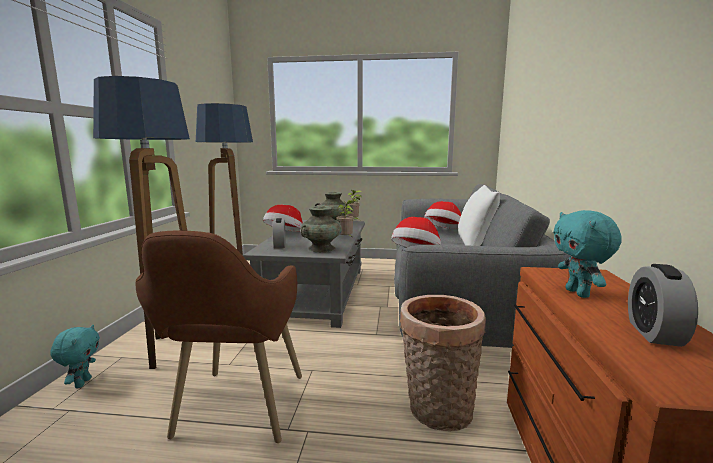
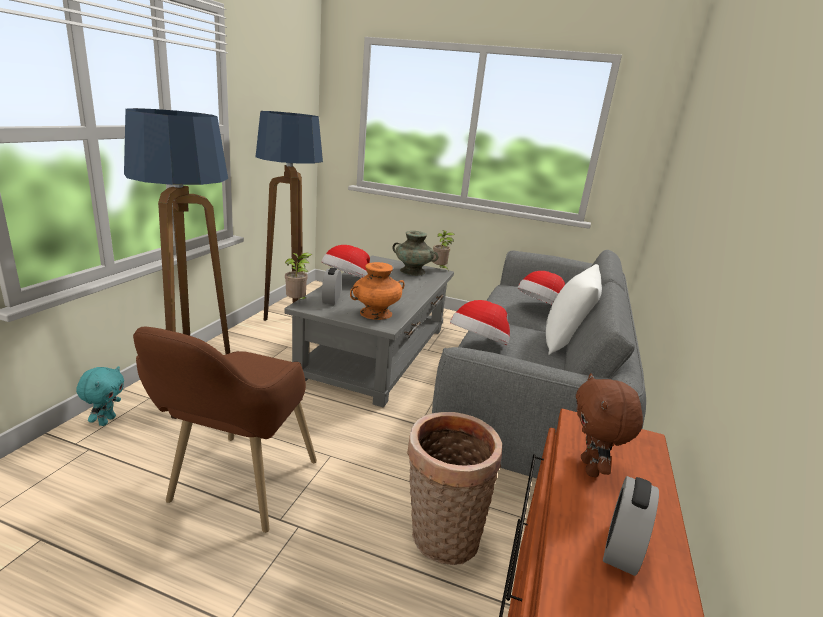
camera: 10 degrees right, 10 degrees up
(322, 248) = (376, 313): turquoise vase -> orange vase
(346, 239) = (413, 301): potted plant -> potted plant (297, 302)
(579, 293) = (591, 468): turquoise plush toy -> brown plush toy

